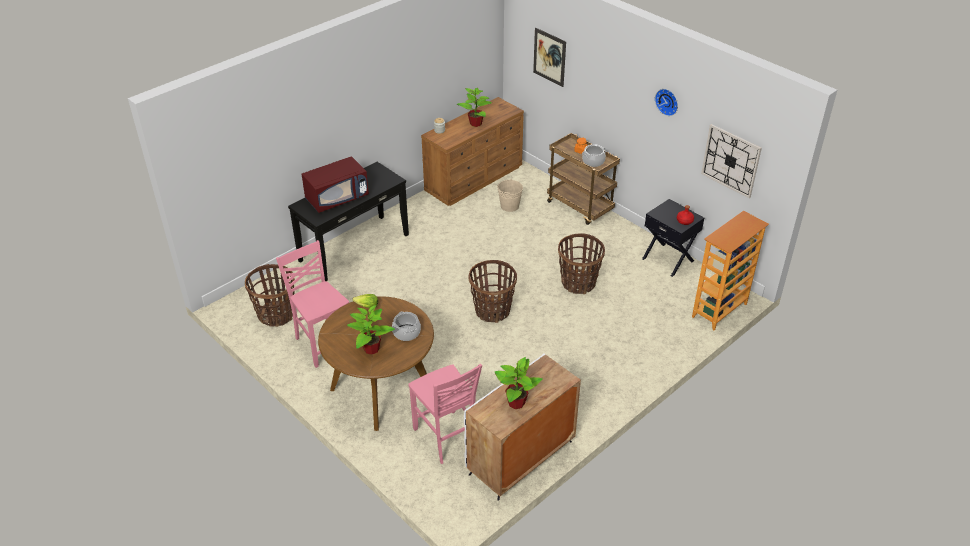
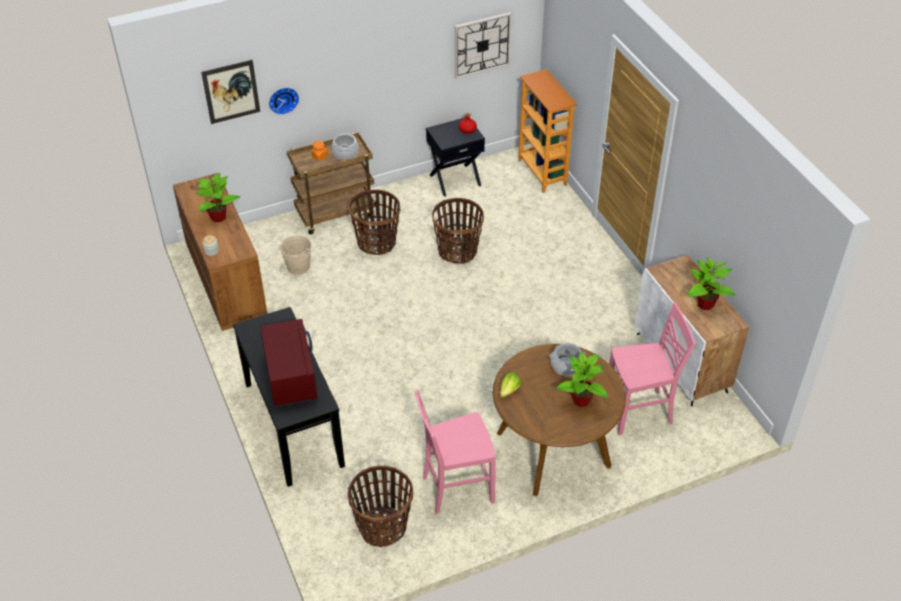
camera: 70 degrees left, 5 degrees up
(492, 310) = (469, 328): basket -> basket (377, 243)
(667, 101) = (401, 37): wall clock -> wall clock (283, 99)

